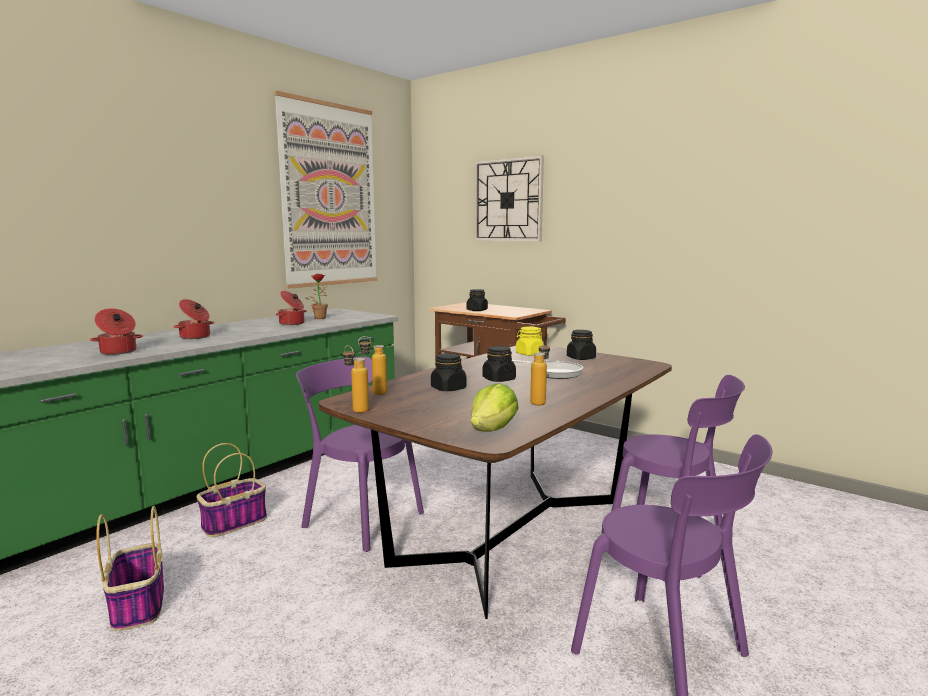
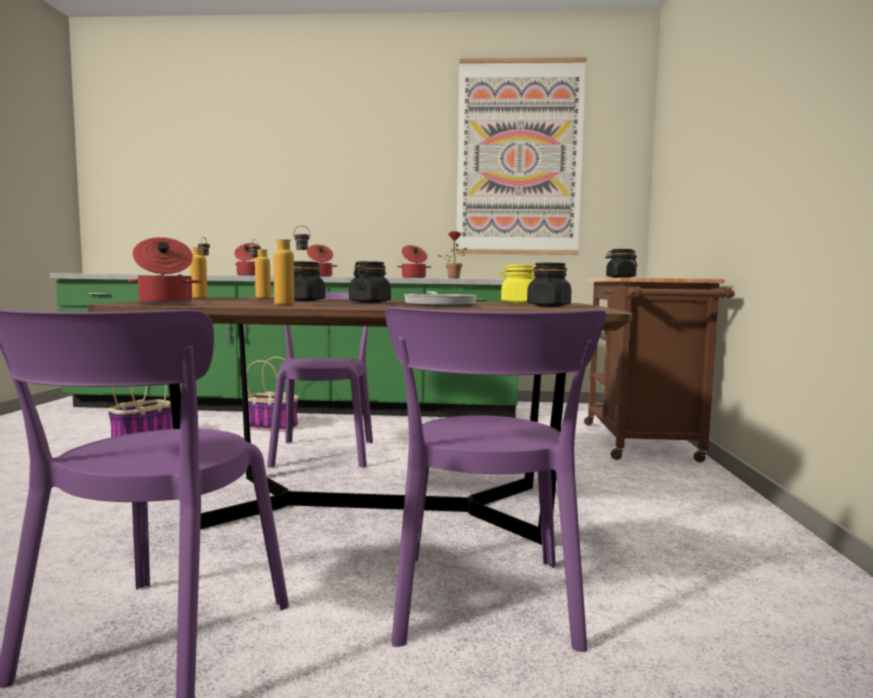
camera: 55 degrees right, 5 degrees down
(493, 430) = (165, 303): lettuce -> cooking pot
(508, 200) = (708, 124): wall clock -> none

